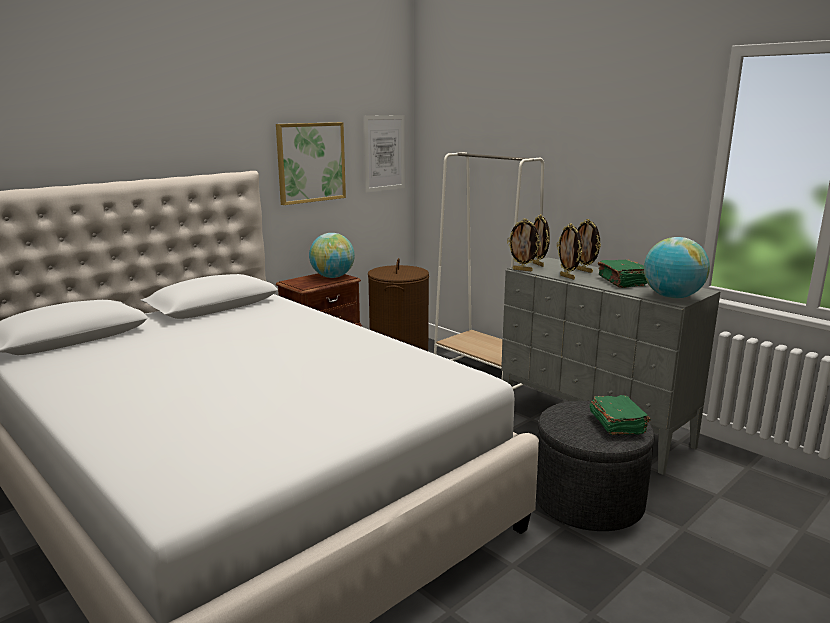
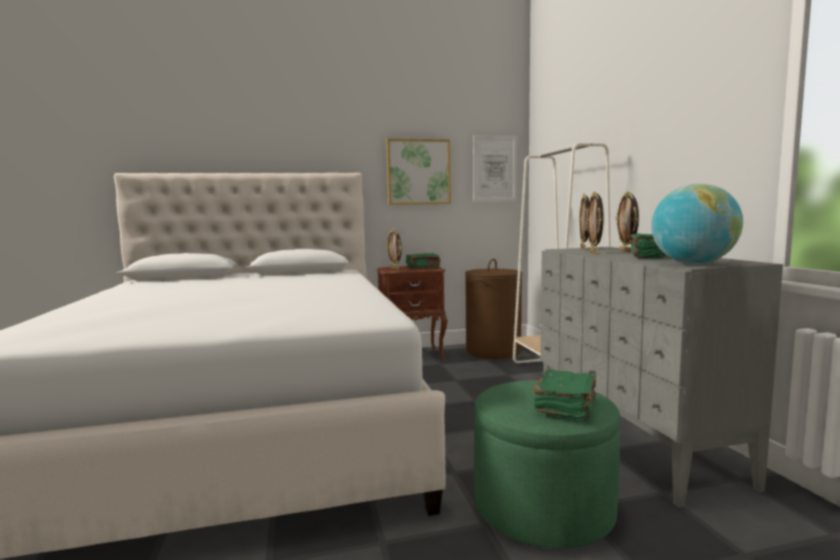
camera: 30 degrees right, 10 degrees down
(332, 277) = (423, 267): globe -> green book
(522, 270) = (556, 250): picture frame -> picture frame (395, 268)
(588, 501) = (543, 507): grey ottoman -> green ottoman

